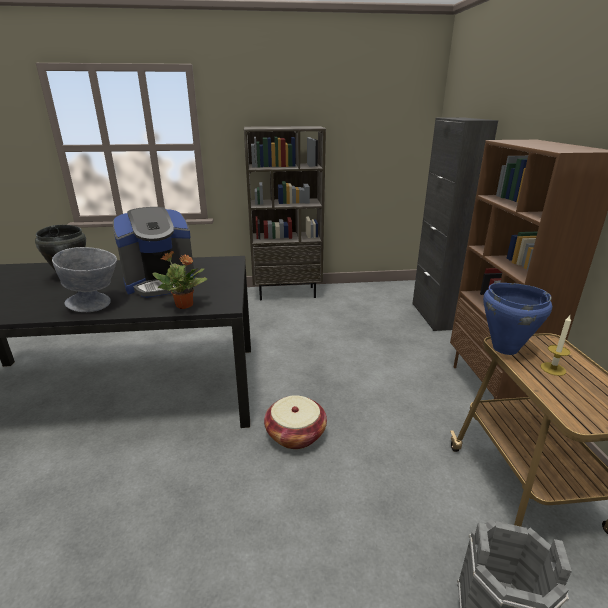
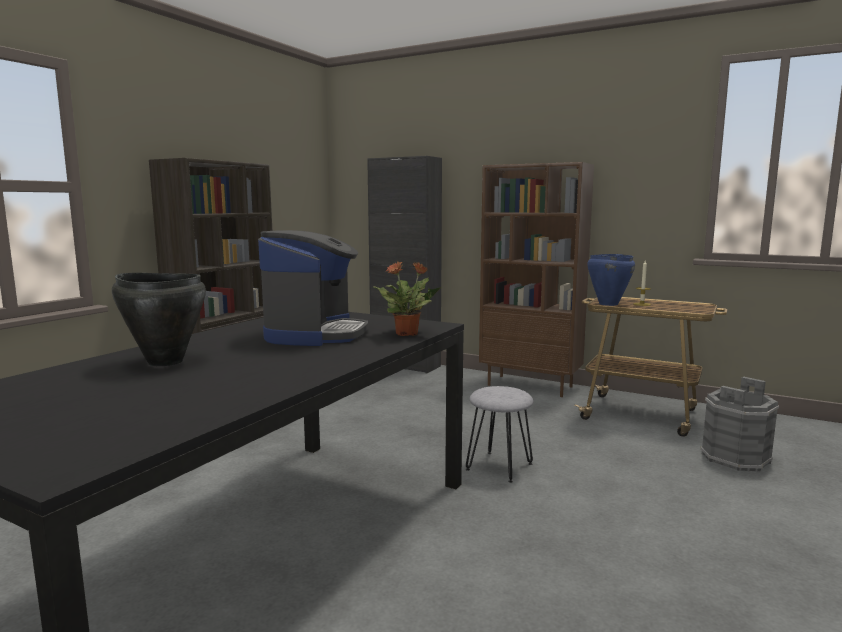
camera: 55 degrees left, 15 degrees down
(96, 305) = (326, 358): grey bowl -> none
(295, 434) = (499, 466): basket -> grey stool

